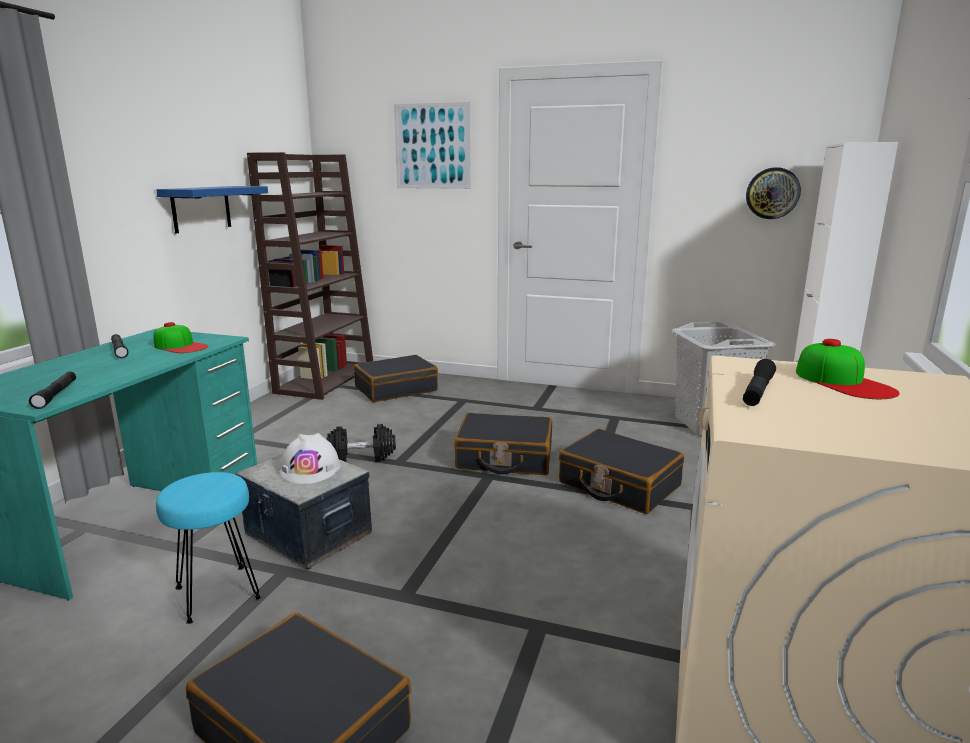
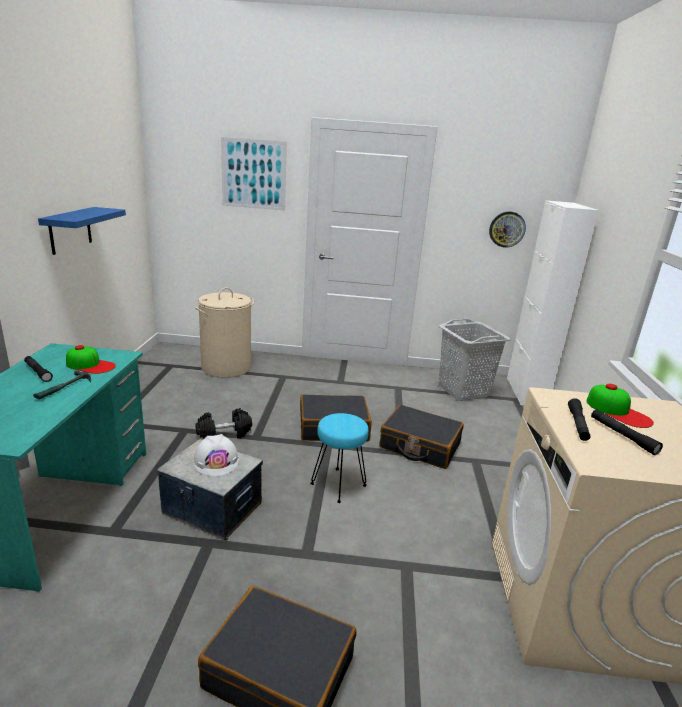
camera: 15 degrees left, 5 degrees up
(56, 395) = (20, 430): black flashlight -> black flashlight (622, 436)
(134, 364) = (64, 388): none -> hammer
(217, 594) = (163, 570): turquoise stool -> turquoise stool (338, 485)
(325, 379) = (164, 360): brown bookcase -> none
(396, 389) = (226, 367): black suitcase -> beige laundry basket

